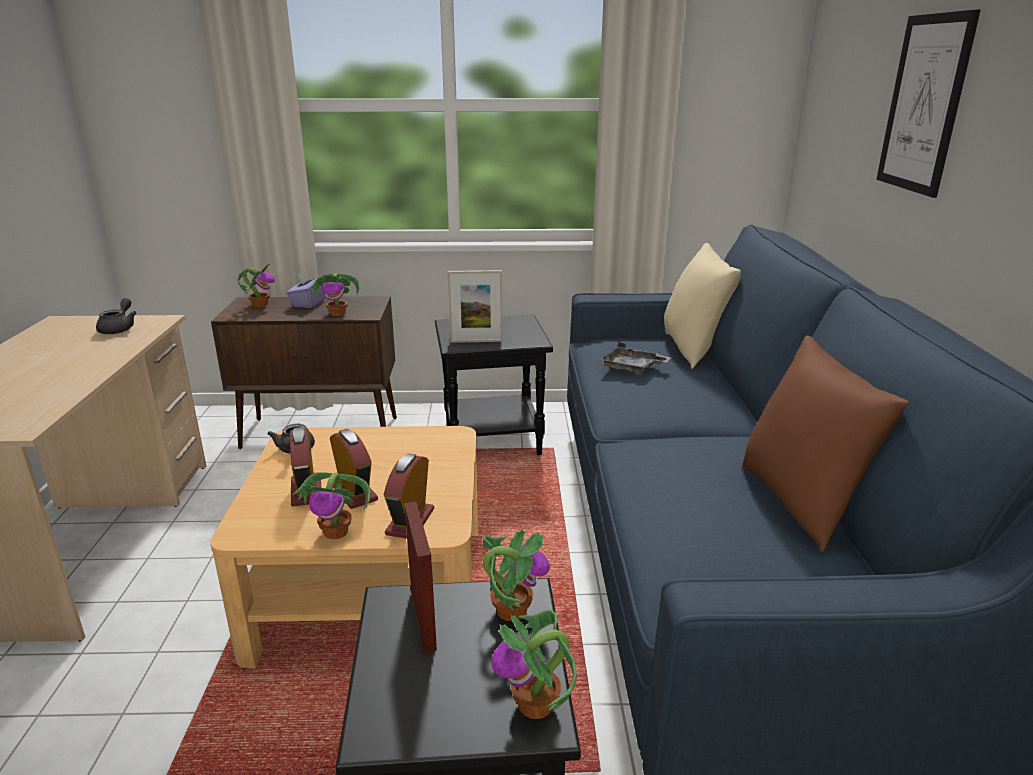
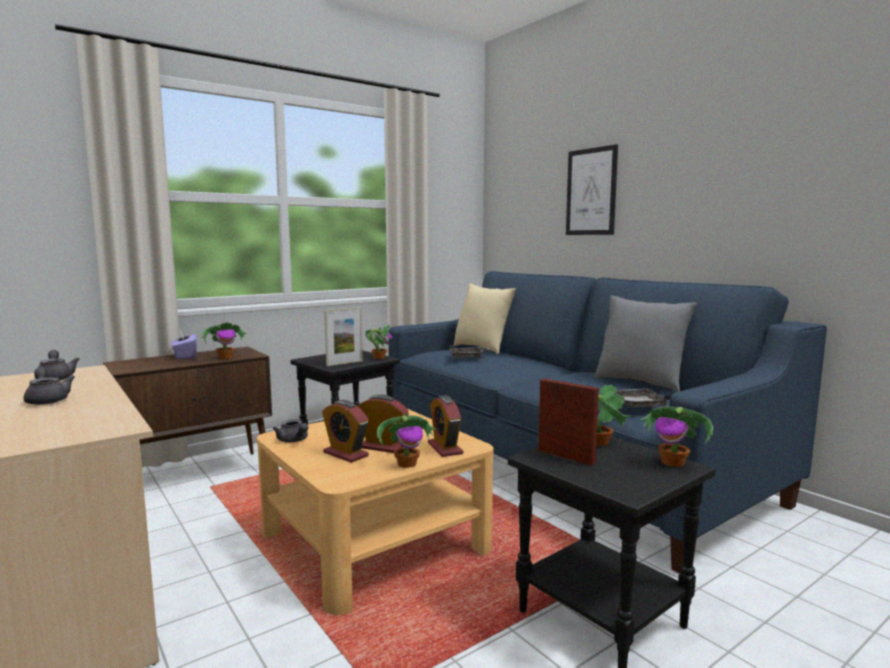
camera: 35 degrees left, 15 degrees down
(58, 364) = (47, 400): none -> grey teapot
(260, 304) = (139, 362): potted plant -> potted plant (379, 357)
(696, 555) = (636, 405): none -> grey tray
(800, 502) = (640, 383): brown pillow -> grey pillow

